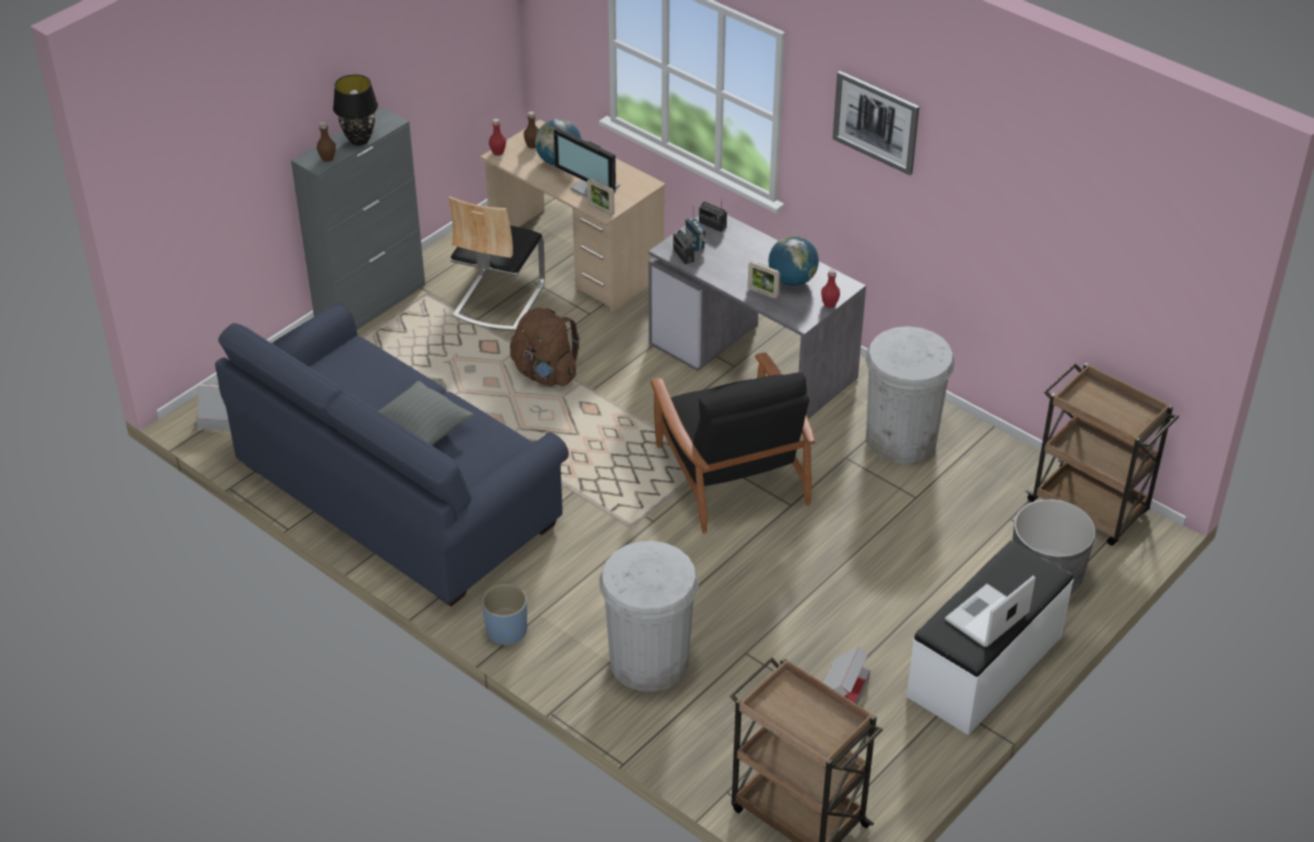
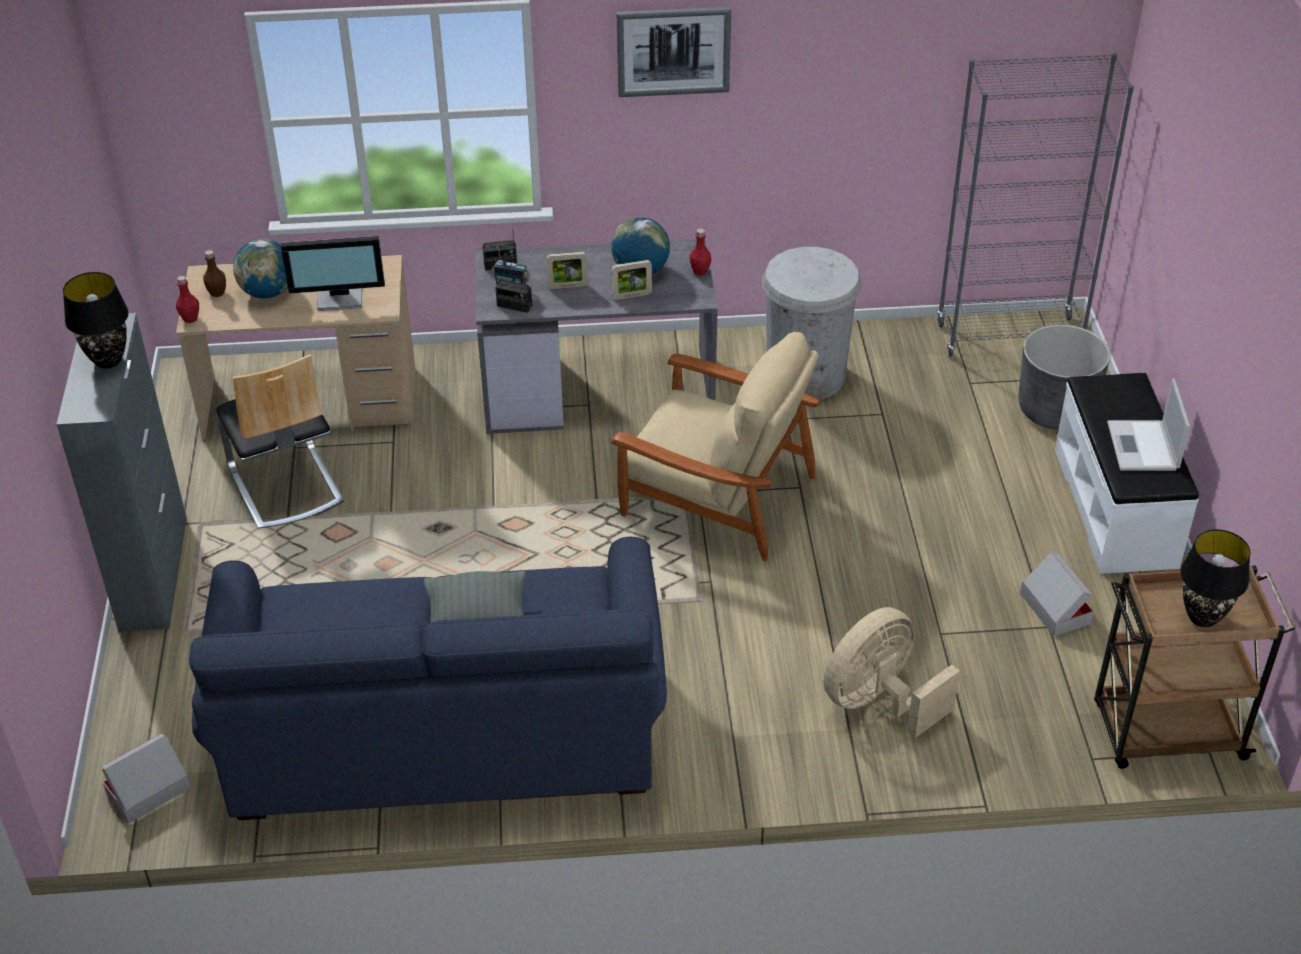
camera: 45 degrees left, 0 degrees up
(327, 158) = (98, 398): brown bottle -> none
(506, 631) = (725, 774): blue planter -> none
(545, 374) = (428, 521): brown backpack -> none
(600, 210) = (375, 312): picture frame -> picture frame (568, 286)
(649, 661) = (879, 702): white trash can -> beige fan
(731, 474) = (716, 496): black armchair -> beige armchair
(797, 721) = (1202, 618): none -> black table lamp
(1090, 508) = (1009, 336): brown cart -> grey bookcase

